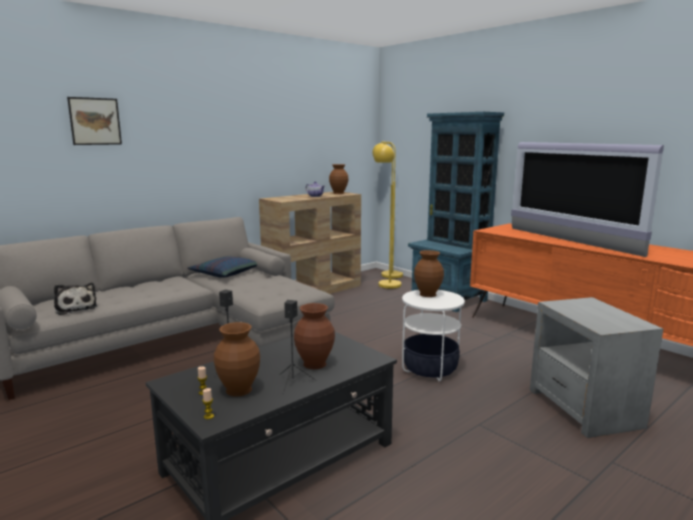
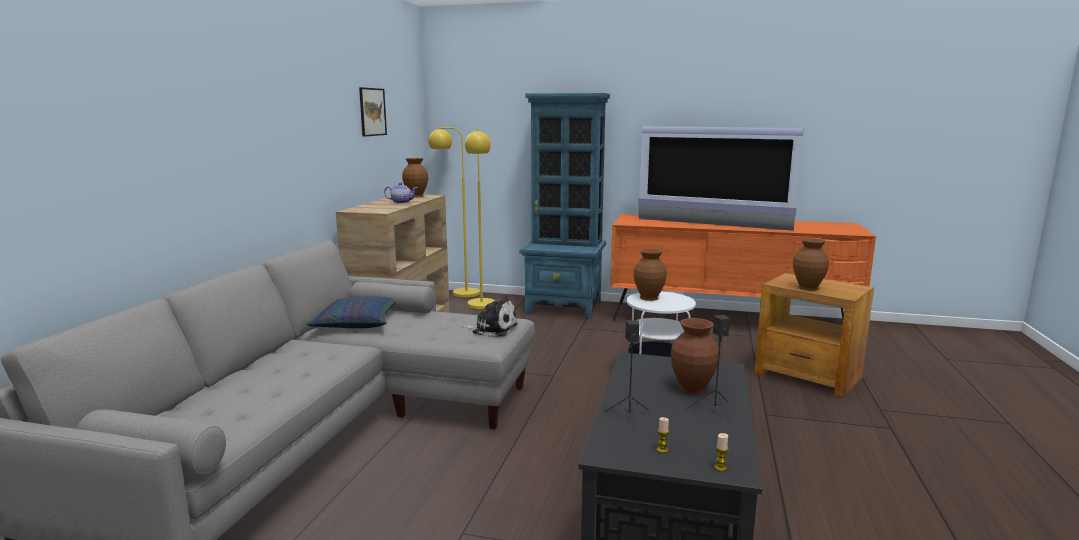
camera: 35 degrees left, 0 degrees up
(75, 308) = (230, 418): plush toy -> plush toy (492, 329)
(95, 121) = (141, 101): picture -> picture (372, 112)
(240, 389) = (687, 434): brown vase -> brown vase (808, 288)
(584, 408) = (808, 376): grey side table -> brown side table

